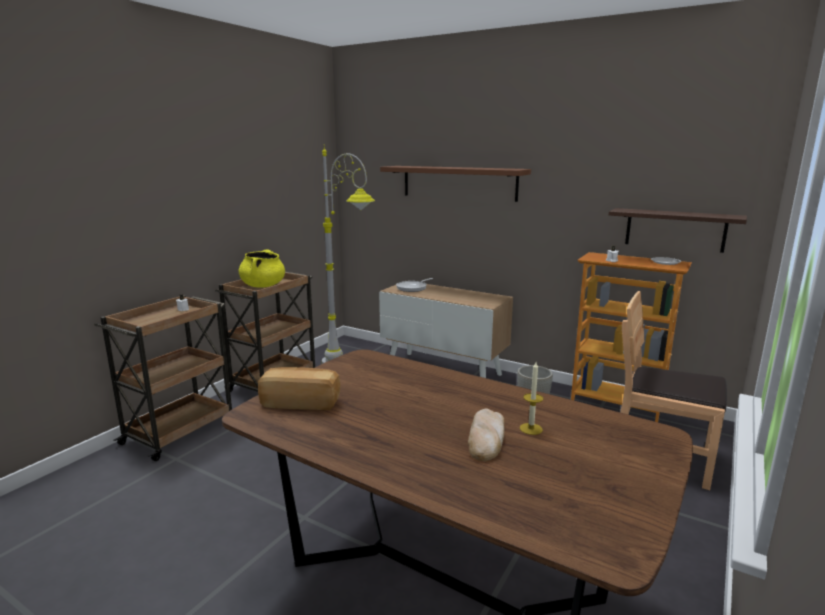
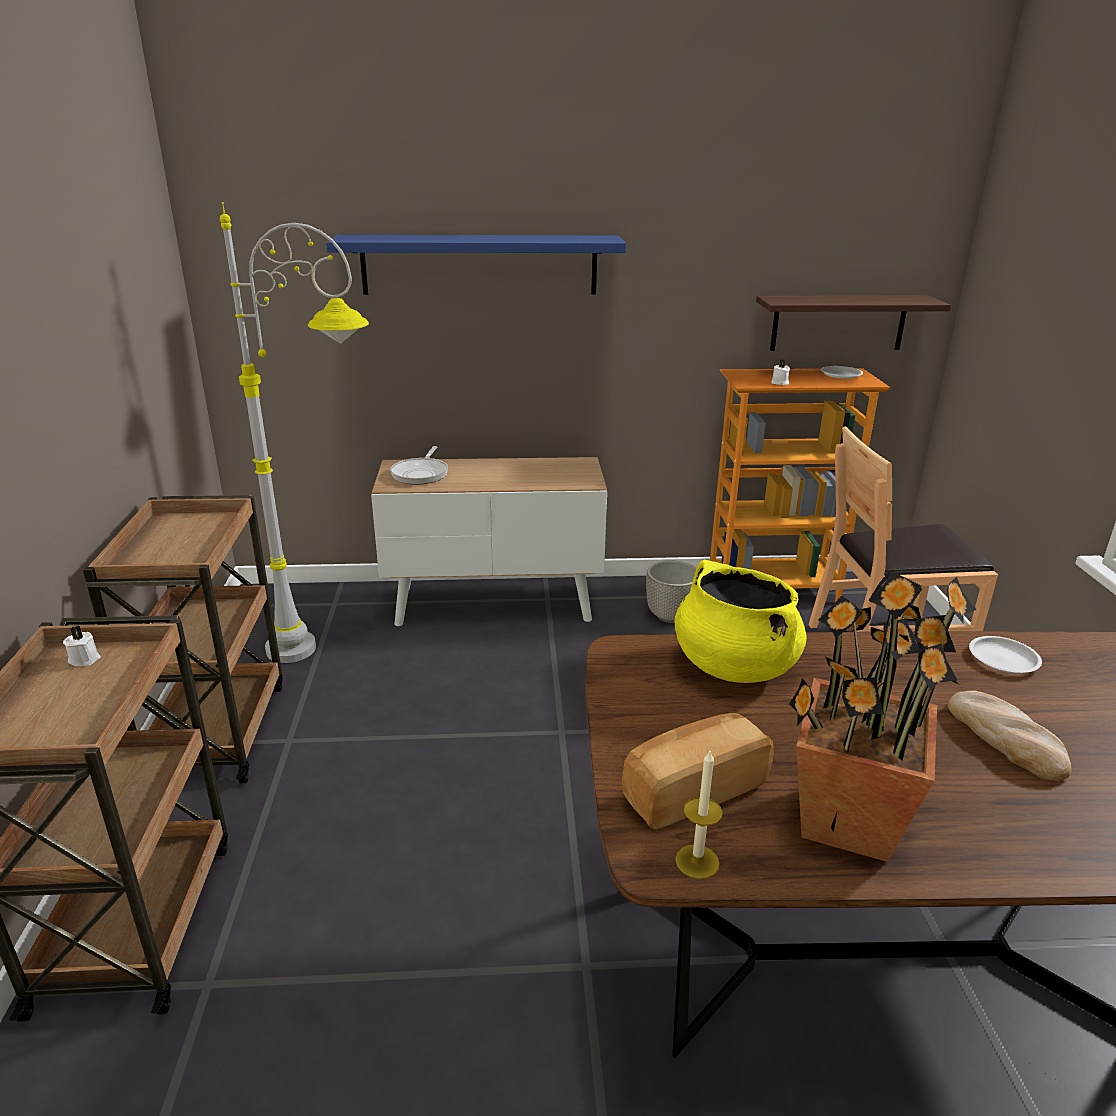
camera: 35 degrees left, 10 degrees up
(263, 286) = (171, 543): yellow cooking pot -> yellow cooking pot (733, 665)
(343, 432) = (847, 820): none -> potted plant
(458, 182) = (479, 265): brown shelf -> blue shelf
(531, 429) = (1020, 699): candle -> candle (697, 861)
(558, 413) = (1003, 659): none -> white plate

